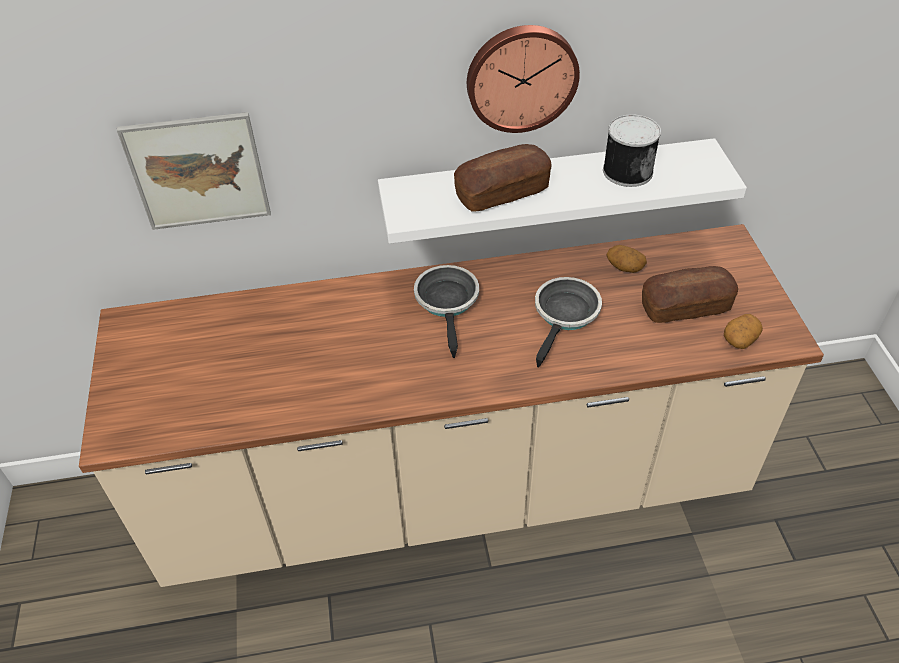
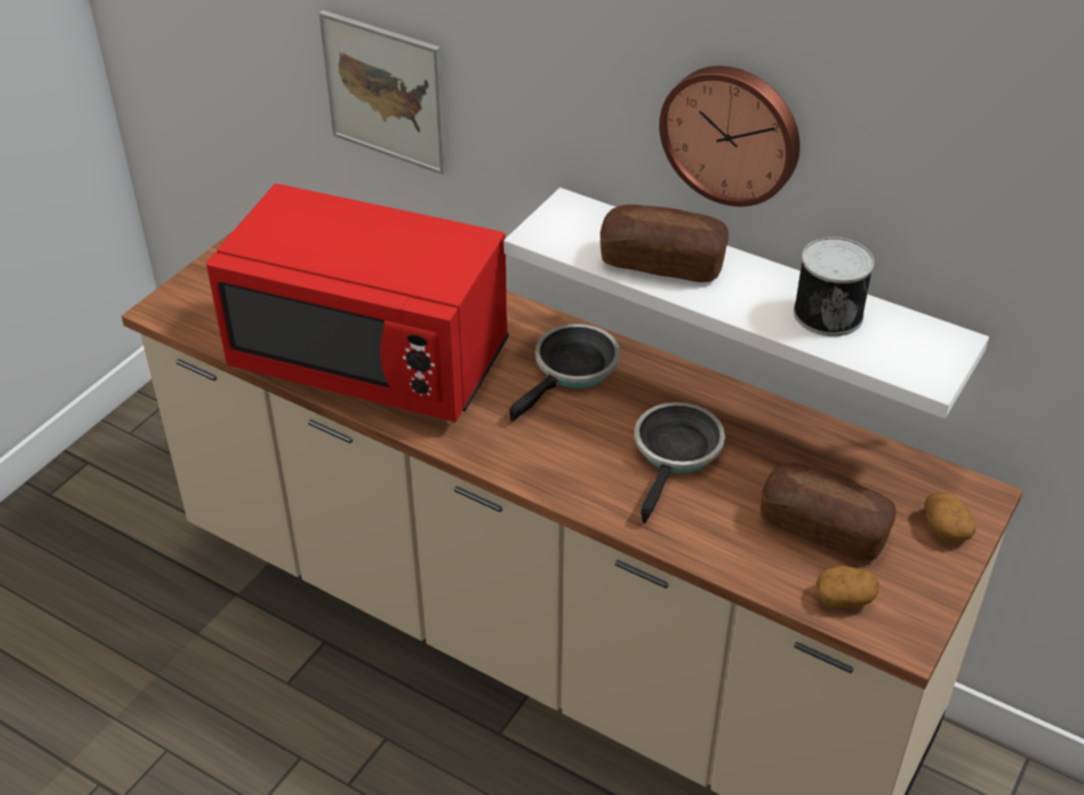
camera: 40 degrees right, 5 degrees down
(313, 376) = (372, 360): none -> red microwave
(565, 315) = (676, 454): frying pan -> frying pan turned 45 degrees counterclockwise
(624, 266) = (807, 447): potato -> potato (945, 528)

